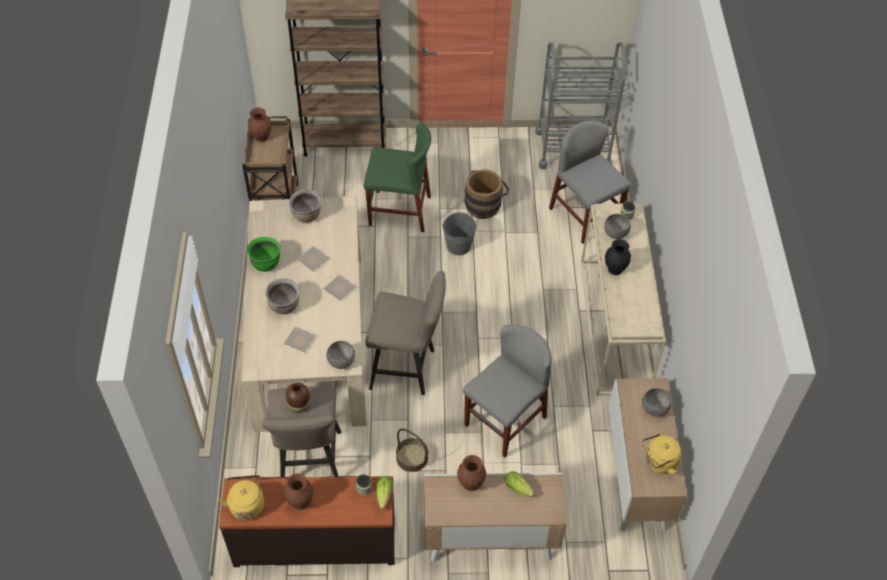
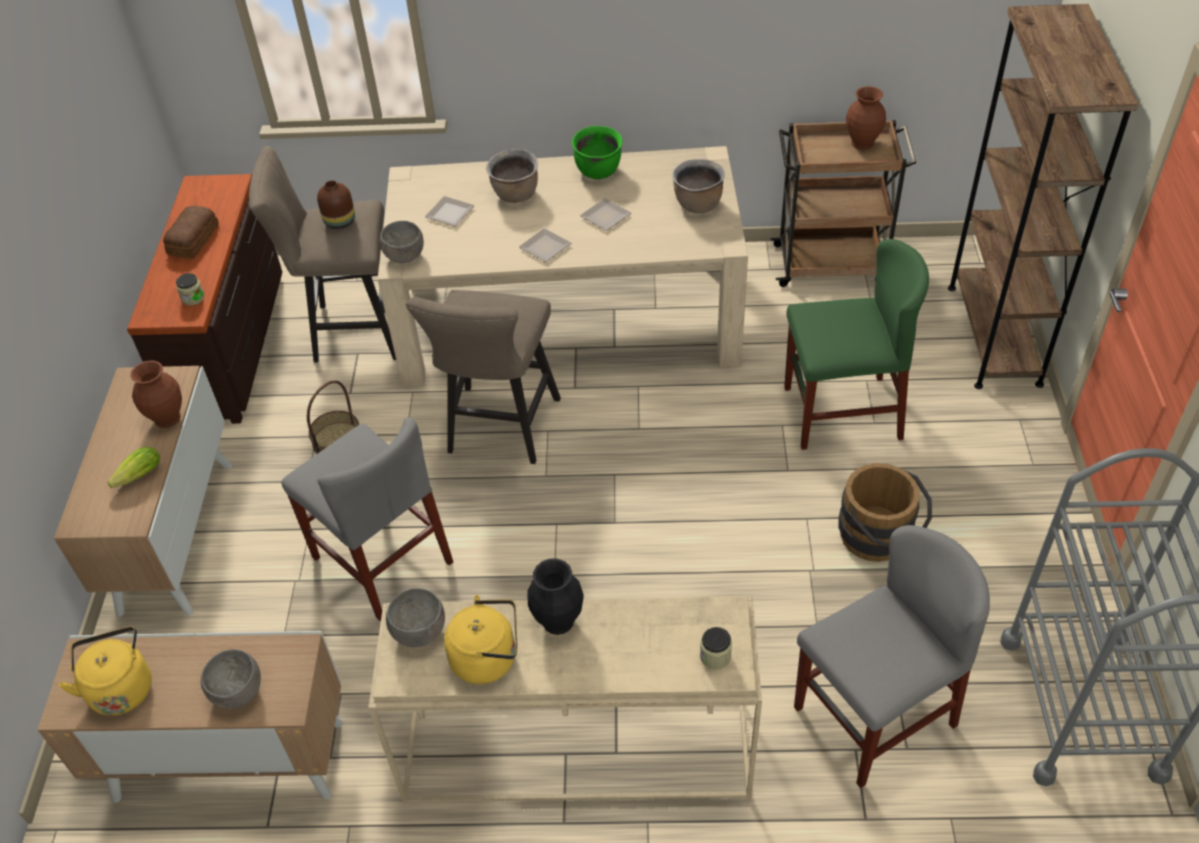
camera: 95 degrees right, 5 degrees down
(246, 504) = (206, 194): yellow kettle -> yellow kettle (488, 658)
(301, 502) = (192, 240): brown vase -> bread
(383, 496) = (173, 318): lettuce -> none
(399, 211) = (841, 412): green chair -> green chair turned 105 degrees counterclockwise
(458, 245) = (768, 497): grey bucket -> none
(616, 233) = (659, 630): grey bowl -> grey bowl (420, 632)

